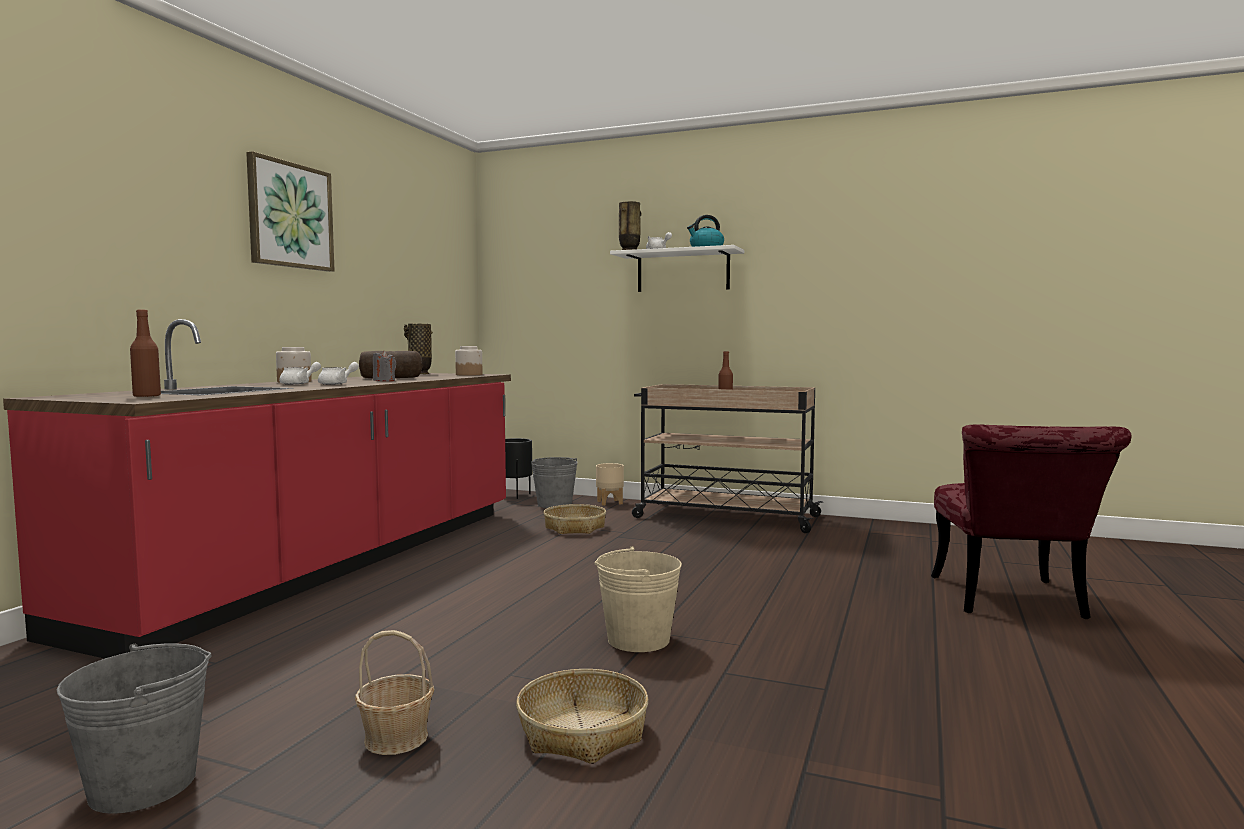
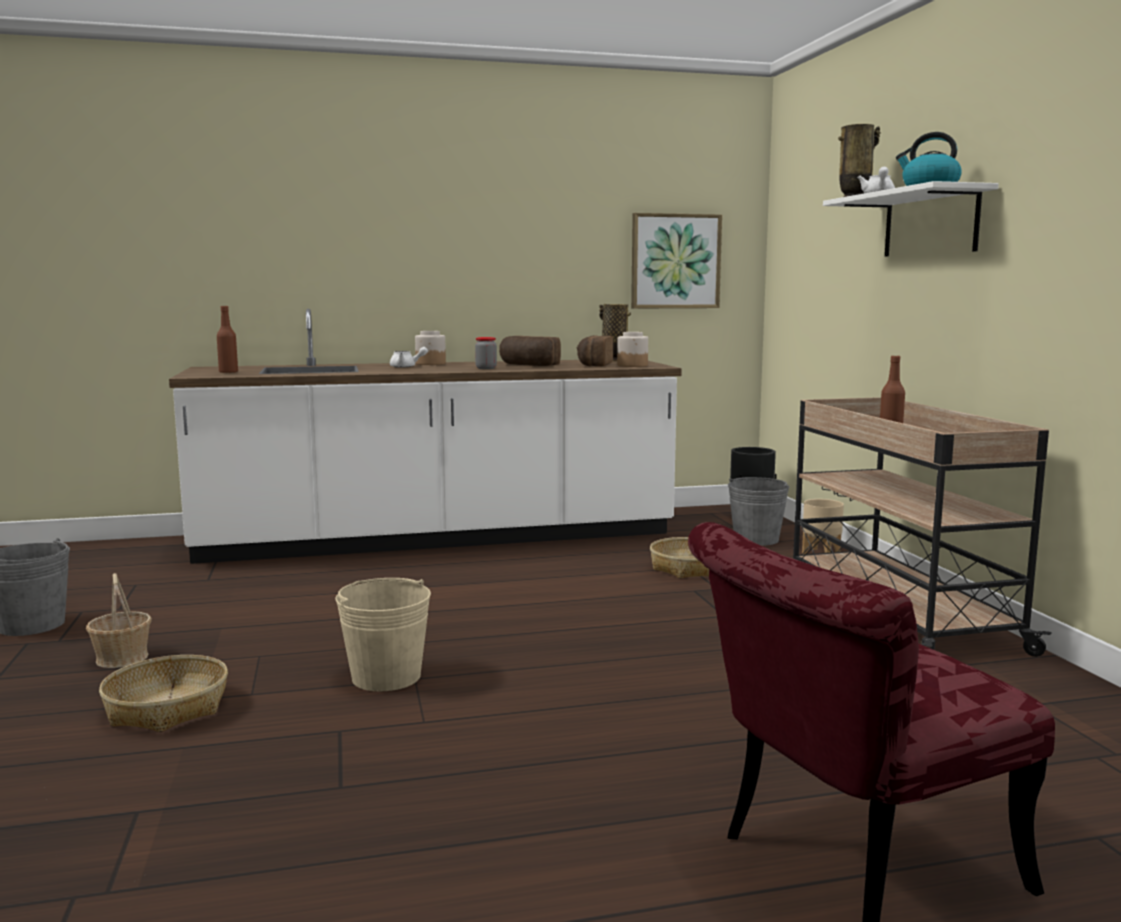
camera: 55 degrees right, 5 degrees up
(290, 215) = (457, 202): picture -> picture (675, 261)
(332, 562) = (438, 537): red counter -> white counter
(337, 384) = (421, 369): white teapot -> none
(384, 381) = (486, 368): grey candle -> jar
(437, 375) = (593, 365): none -> bread

